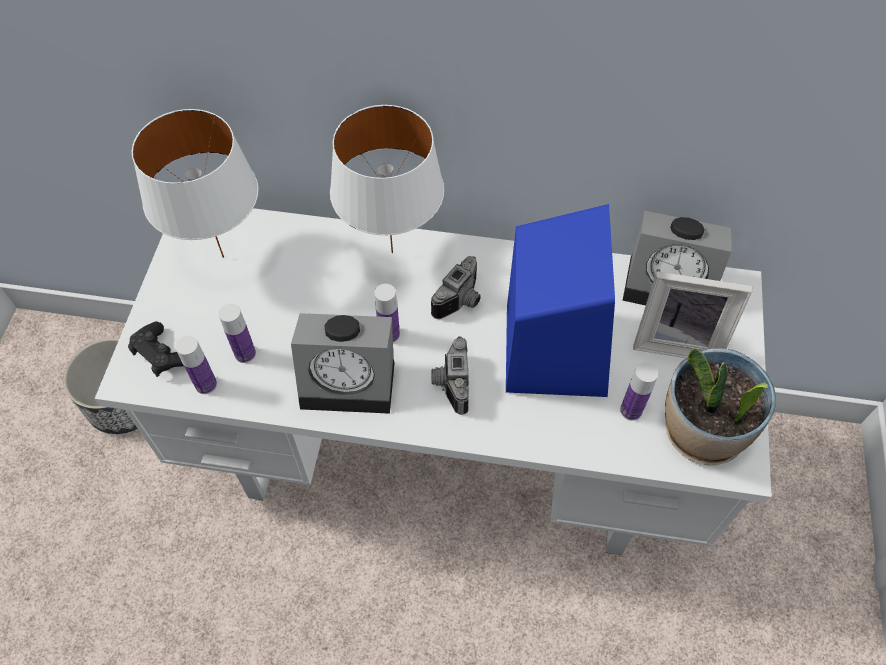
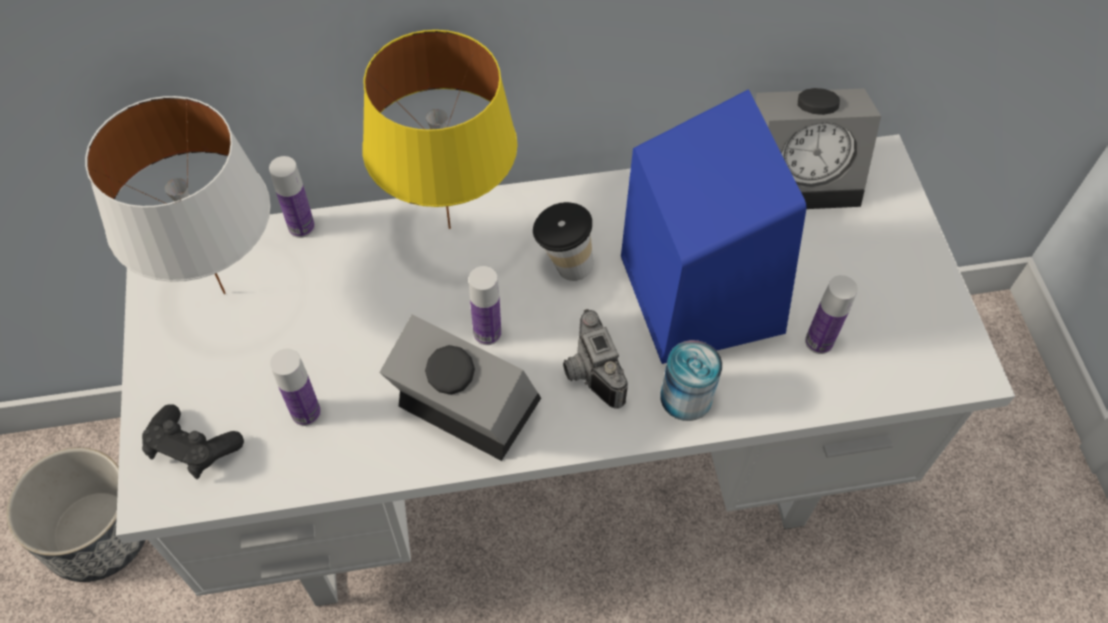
camera: 20 degrees left, 0 degrees up
(206, 384) = (268, 469): bottle -> bottle (301, 227)
(351, 380) = (462, 406): alarm clock -> alarm clock turned 135 degrees counterclockwise
(391, 253) = (448, 229): white table lamp -> yellow table lamp
(462, 301) = (563, 265): camera -> cup
(513, 421) = (686, 397): none -> can
(677, 340) = (838, 242): picture frame -> none
(701, 433) = (908, 344): potted plant -> none

